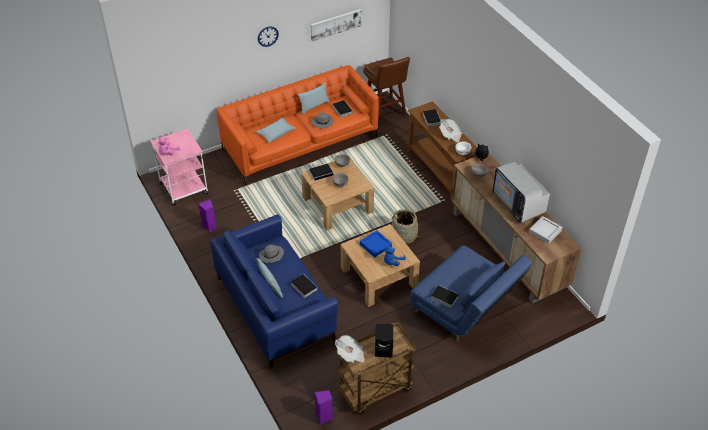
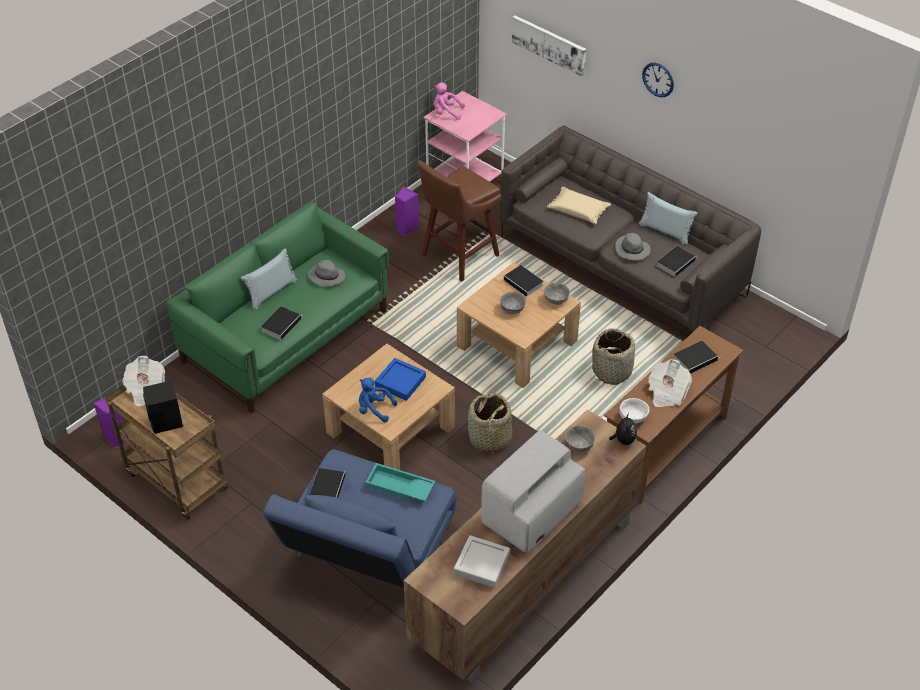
camera: 70 degrees right, 0 degrees up
(275, 308) = (287, 336): blue sofa -> green sofa
(276, 132) = (578, 209): blue pillow -> beige pillow
(300, 145) = (622, 267): orange sofa -> grey sofa
(335, 24) = (762, 145): picture -> picture (549, 44)
(377, 173) = (612, 371): none -> basket
(385, 111) = (767, 341): brown stool -> brown stool (458, 257)
(455, 266) = (399, 487): none -> turquoise tray

